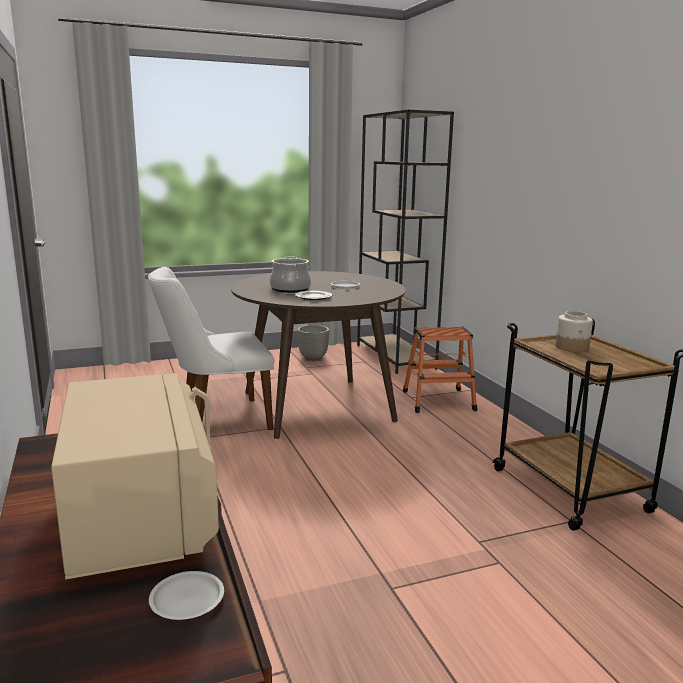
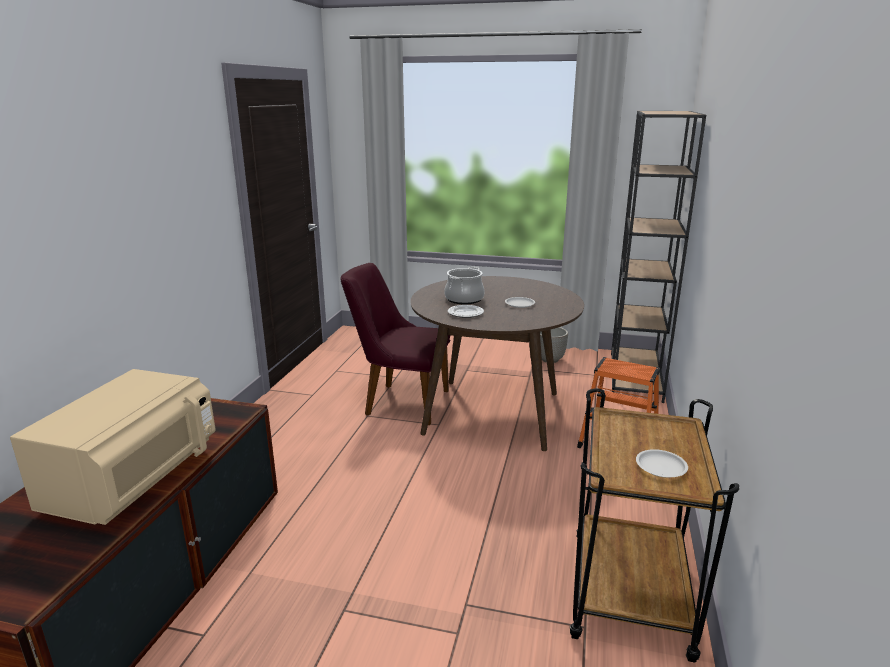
camera: 35 degrees right, 5 degrees up
(187, 600) = (66, 555): white plate -> white plate (661, 467)
(216, 419) = (399, 402): white chair -> purple chair
(572, 347) = (647, 436): jar -> none

